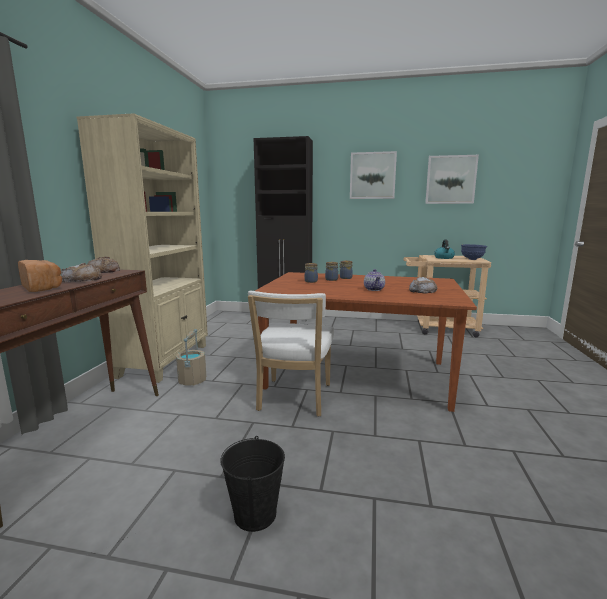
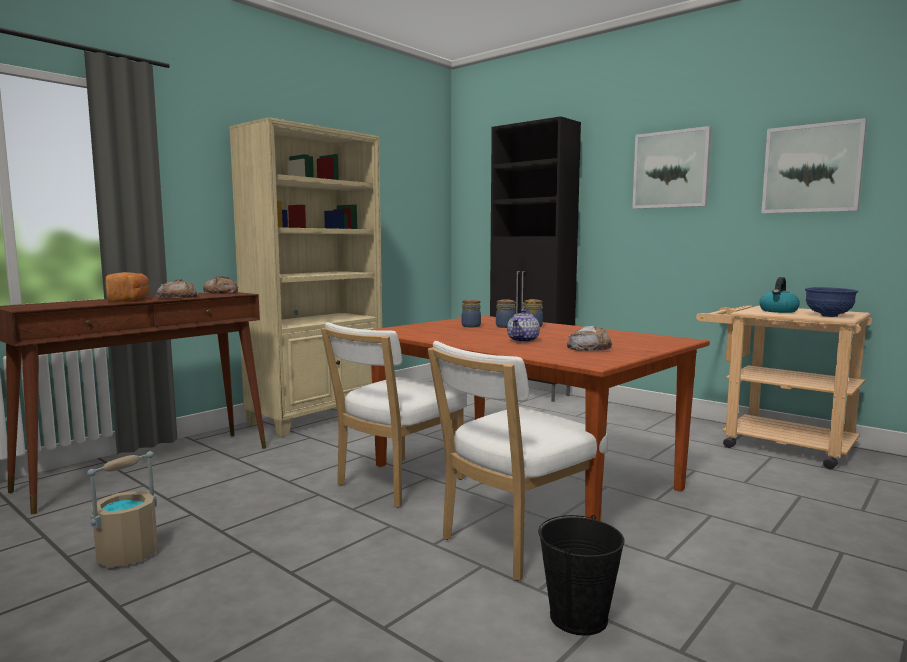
camera: 30 degrees right, 5 degrees down
(192, 380) = (316, 441): beige bucket -> beige bucket (127, 555)
(255, 514) = (205, 569): black bucket -> black bucket (579, 617)
(413, 420) = (513, 543): none -> white chair

